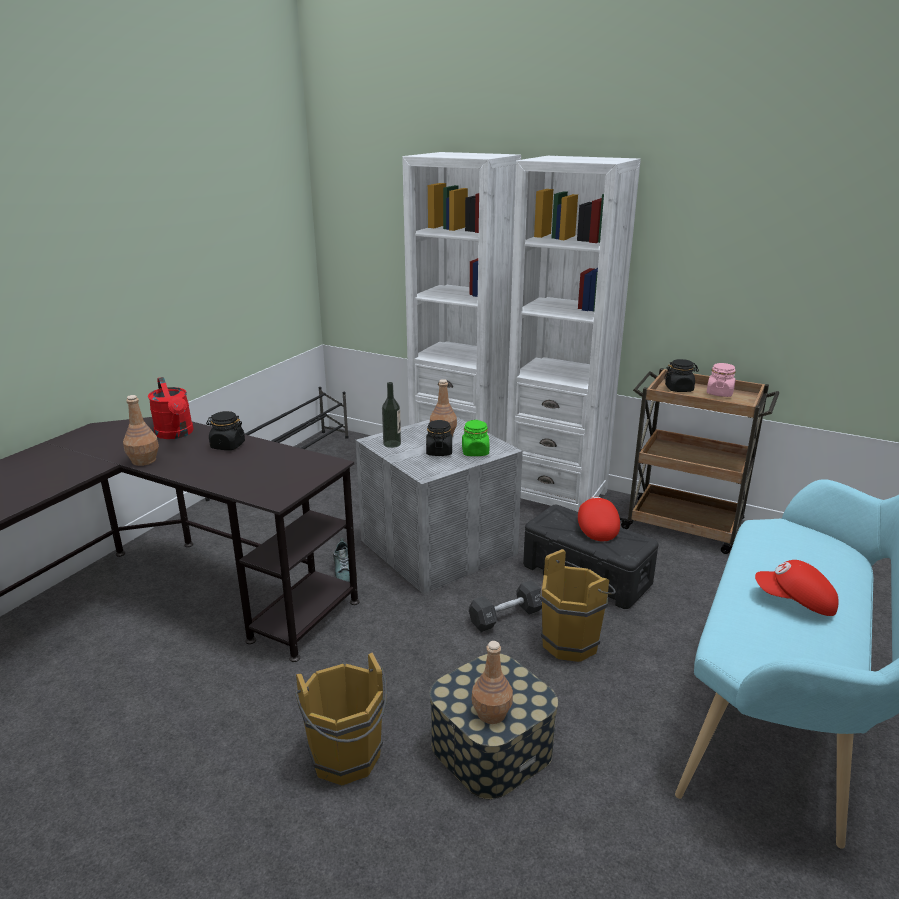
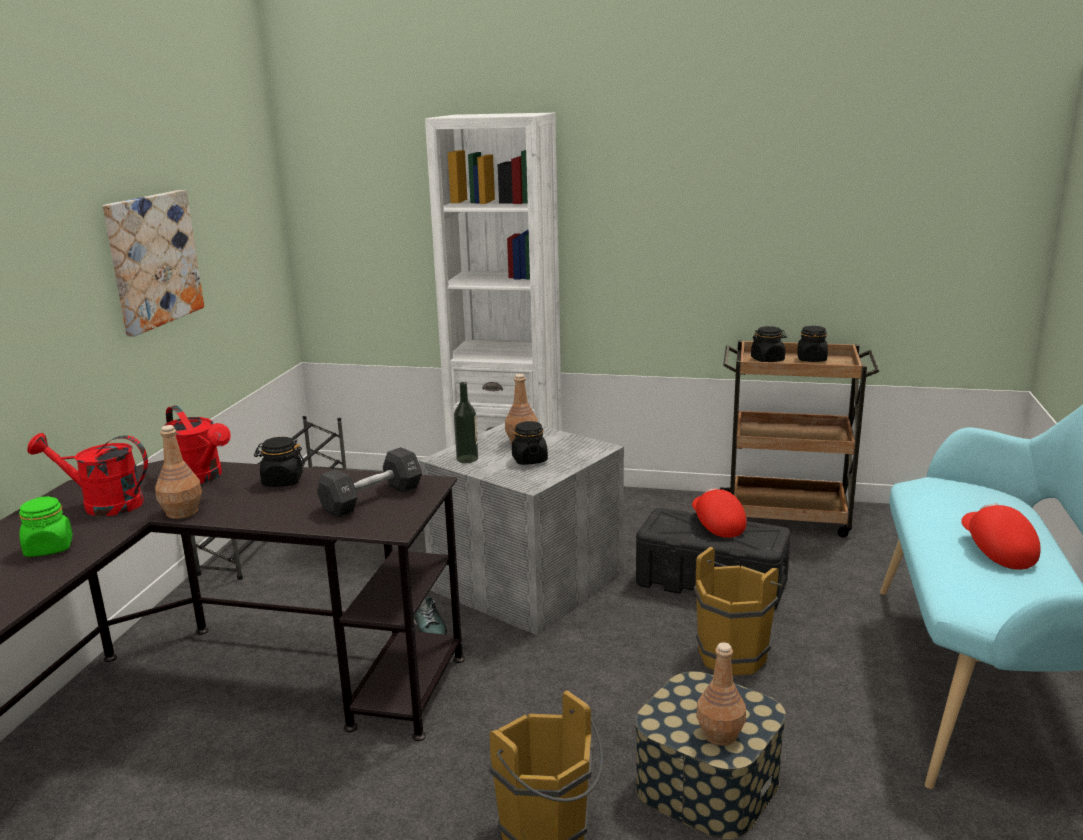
camera: 15 degrees left, 5 degrees down
(98, 446) = (103, 504): none -> red watering can
(180, 260) = (153, 260): none -> picture
(475, 452) = (572, 455): green jar -> green jar (49, 548)
(506, 617) = (647, 642): black dumbbell -> black dumbbell (372, 499)
(556, 497) = (633, 506): white bookcase -> none
(719, 393) = (811, 359): pink jar -> black jar
(795, 602) = (996, 551): red cap -> red cap turned 75 degrees clockwise

